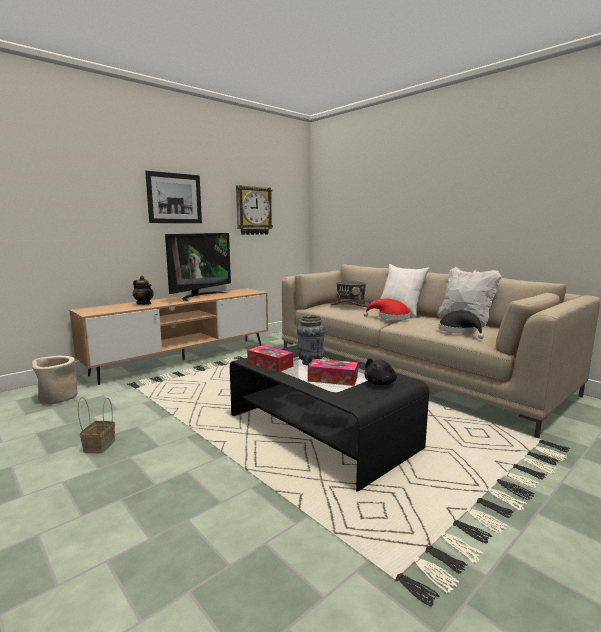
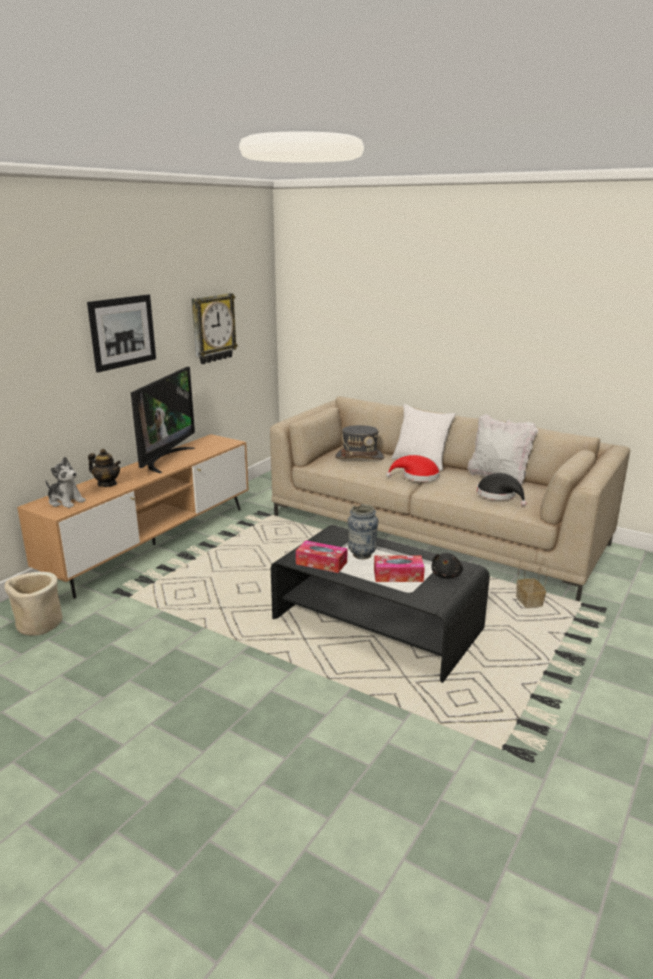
camera: 15 degrees left, 10 degrees up
(99, 445) = (153, 678): basket -> basket (528, 601)
(104, 309) = (66, 501): none -> plush toy

